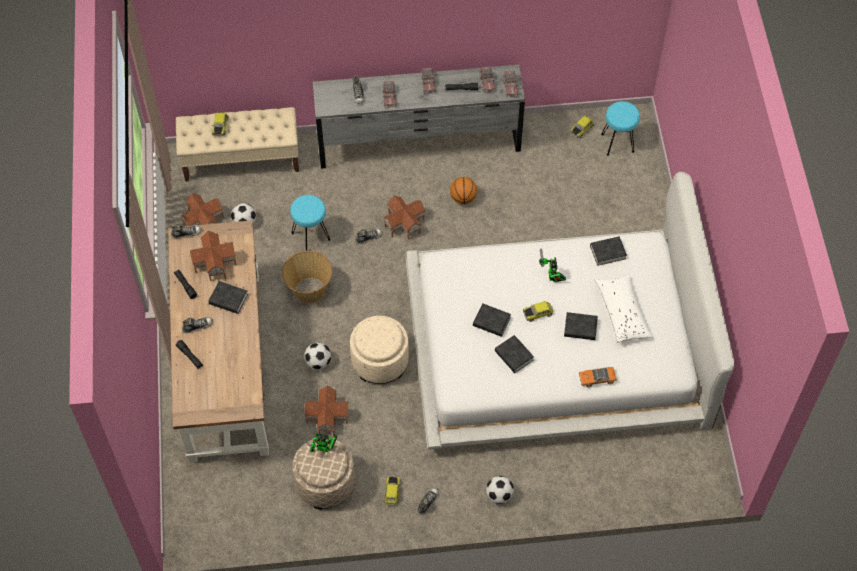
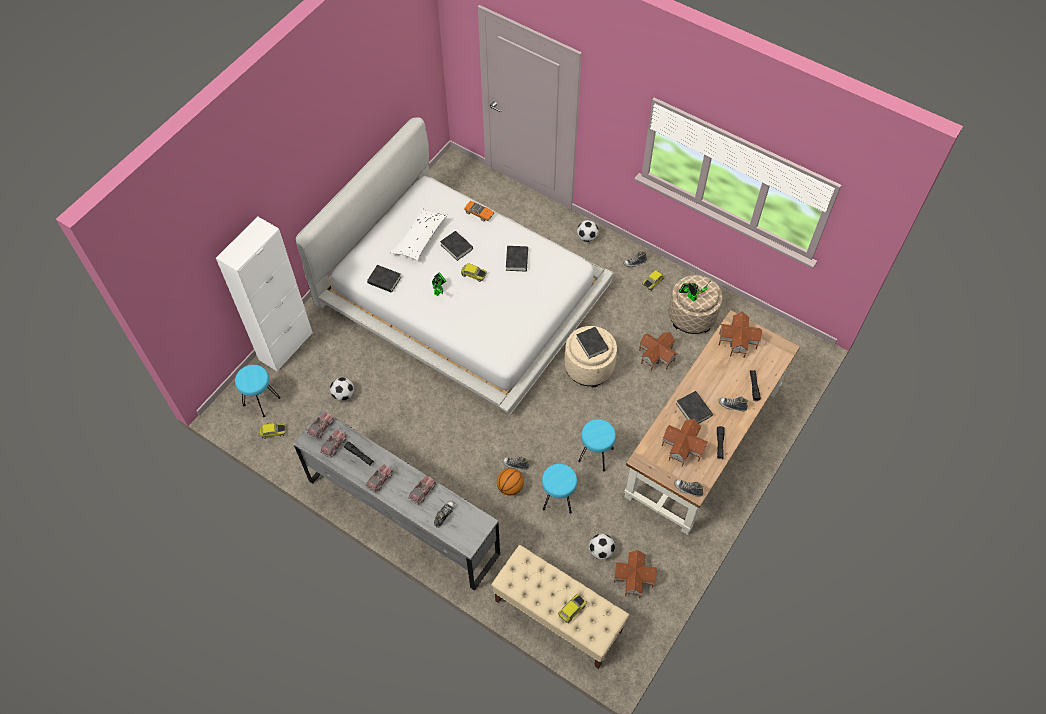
camera: 140 degrees left, 0 degrees up
(309, 290) = (595, 455): basket -> turquoise stool
(318, 362) = (632, 397): football -> football (343, 394)
(404, 222) = (478, 456): toy house -> toy house (737, 341)
(463, 198) = (416, 443): basketball -> basketball (510, 487)
(491, 322) = (509, 290): black book -> black book (592, 344)
(651, 194) = (285, 346): none -> white cabinet

